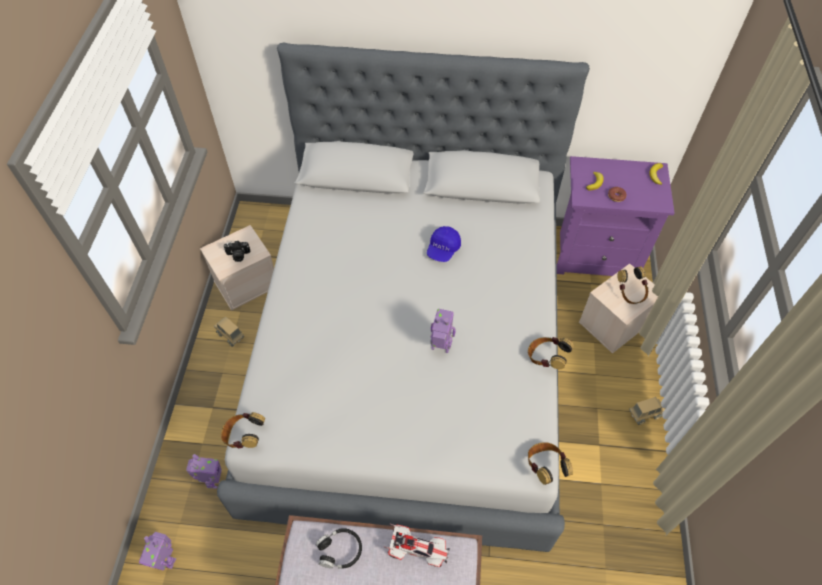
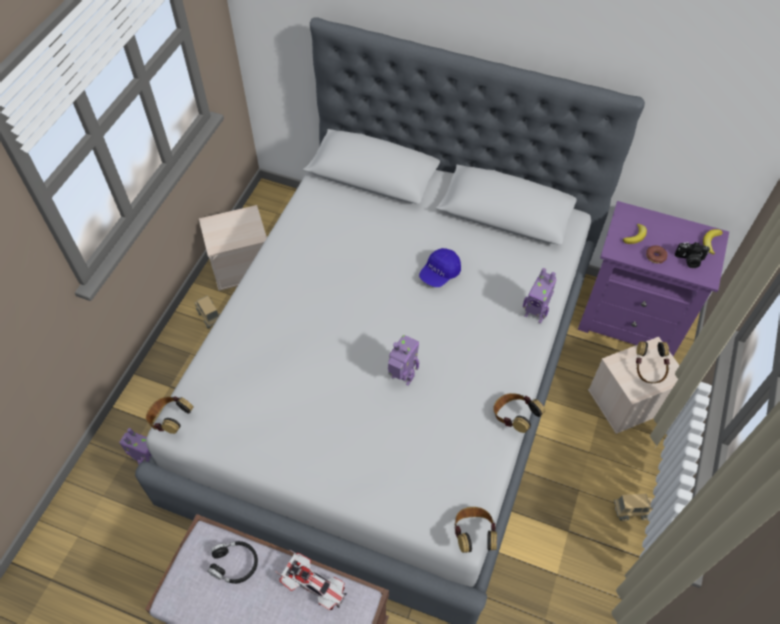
camera: 15 degrees right, 0 degrees up
(167, 560) = (79, 529): toy robot -> toy robot (535, 314)
(238, 255) = (234, 234): camera -> camera (689, 260)

